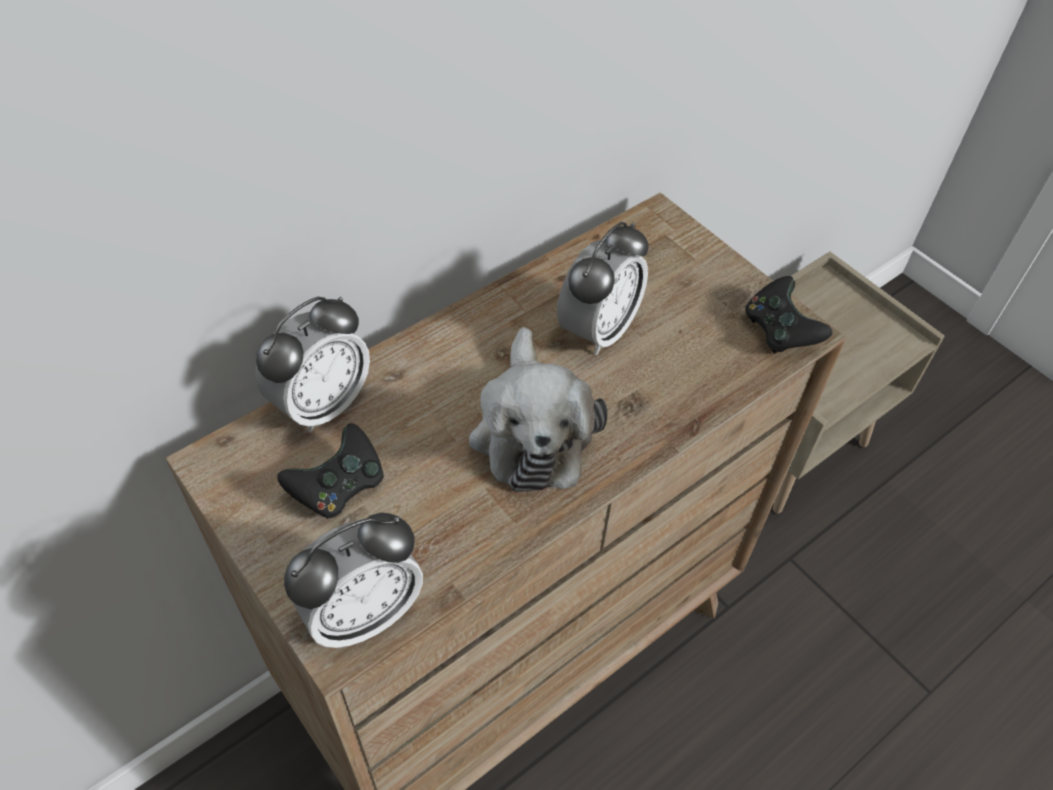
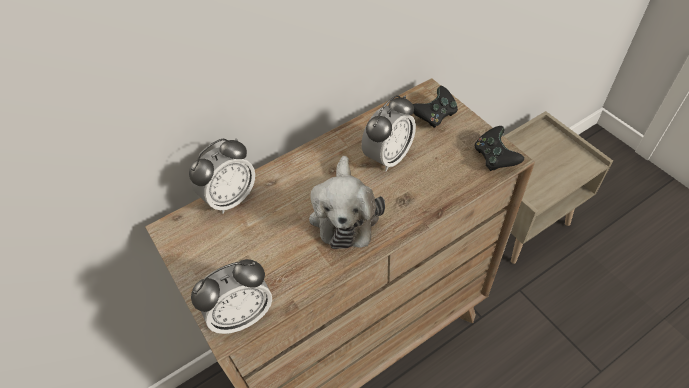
camera: 10 degrees right, 0 degrees up
(338, 487) = (235, 244): black game controller -> black game controller (434, 116)

